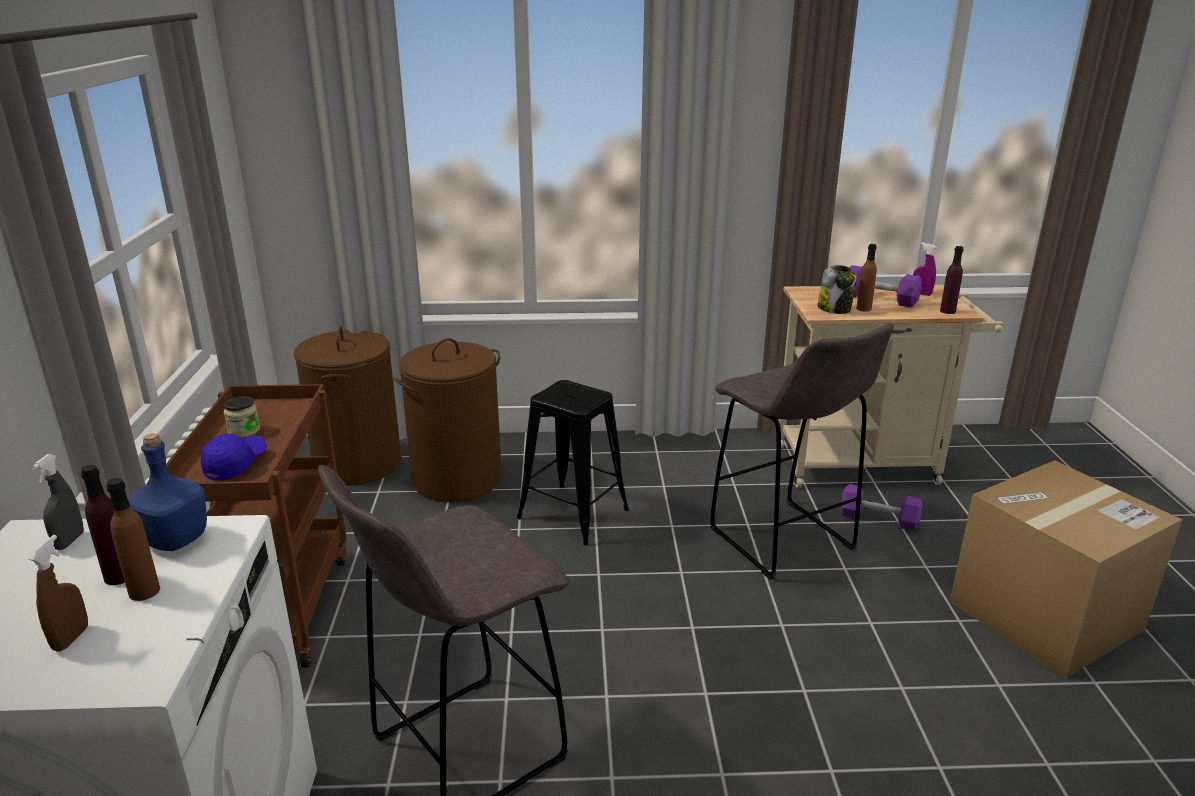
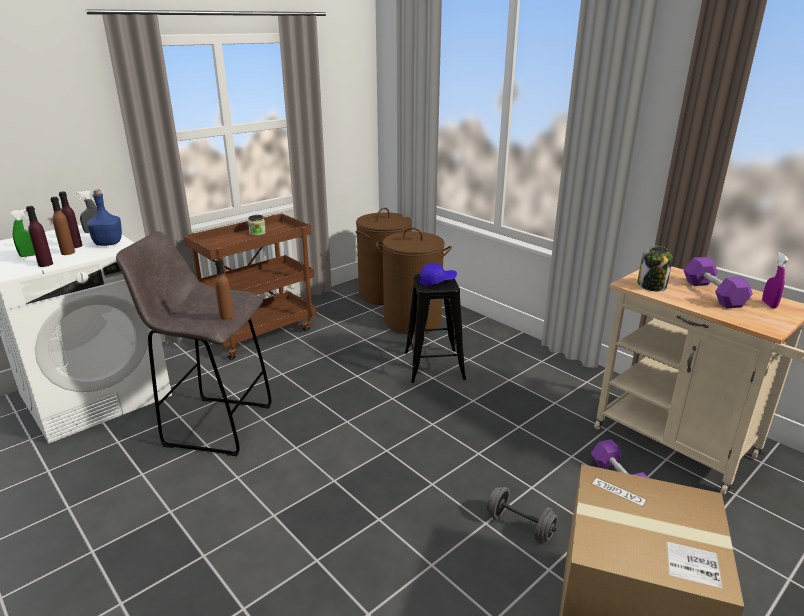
camera: 50 degrees right, 0 degrees up
(71, 638) = (30, 255): brown spray bottle -> green spray bottle
(236, 464) = (228, 243): blue cap -> blue cap (437, 281)
(784, 541) = (522, 448): grey stool -> none
(863, 309) = (678, 294): brown bottle -> brown bottle (226, 316)
(891, 604) = (520, 525): none -> grey dumbbell
(947, 311) = (756, 323): purple bottle -> purple bottle (45, 264)

